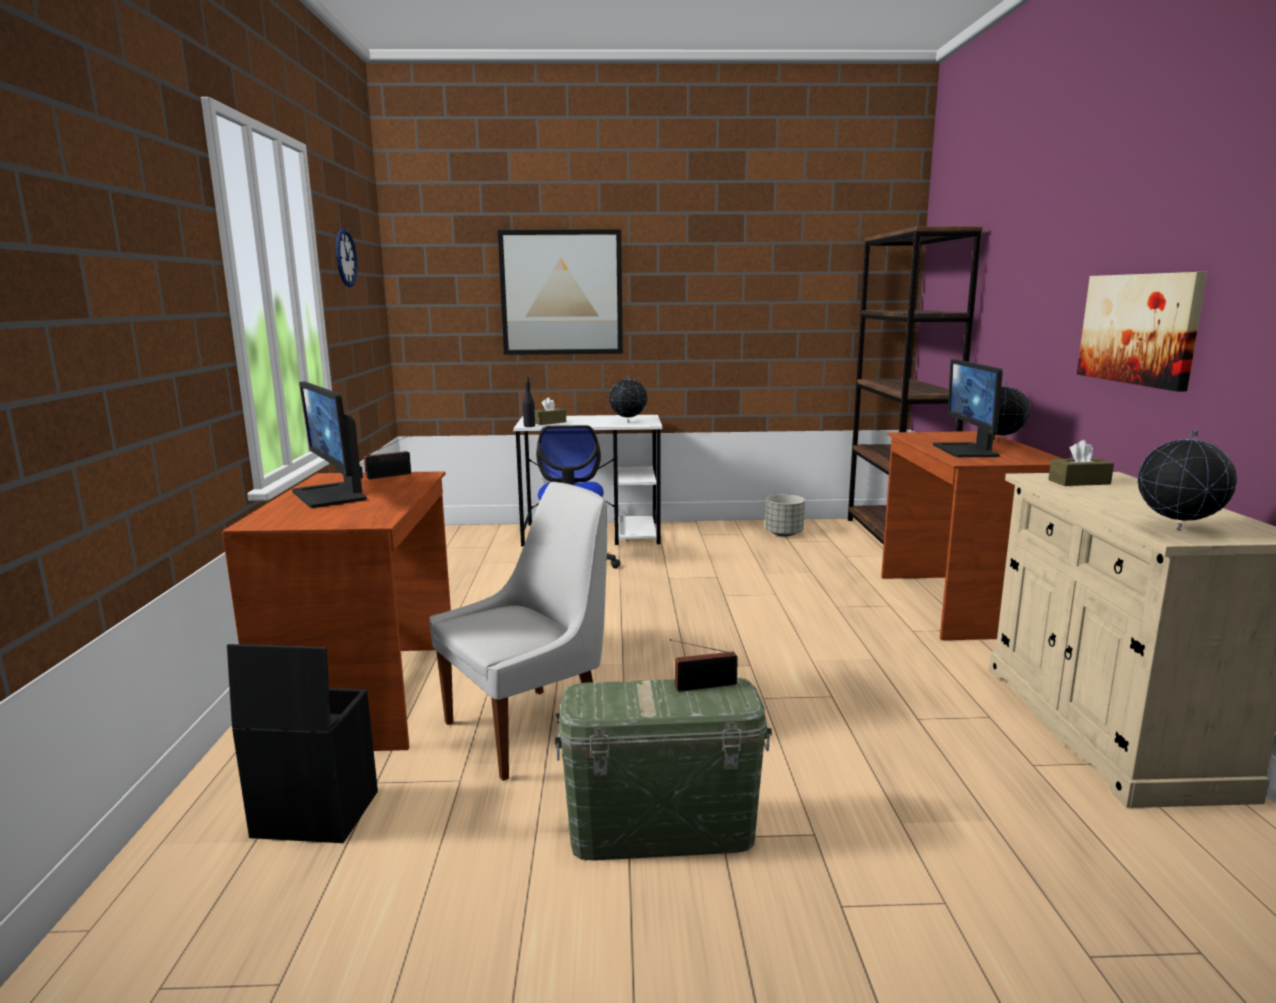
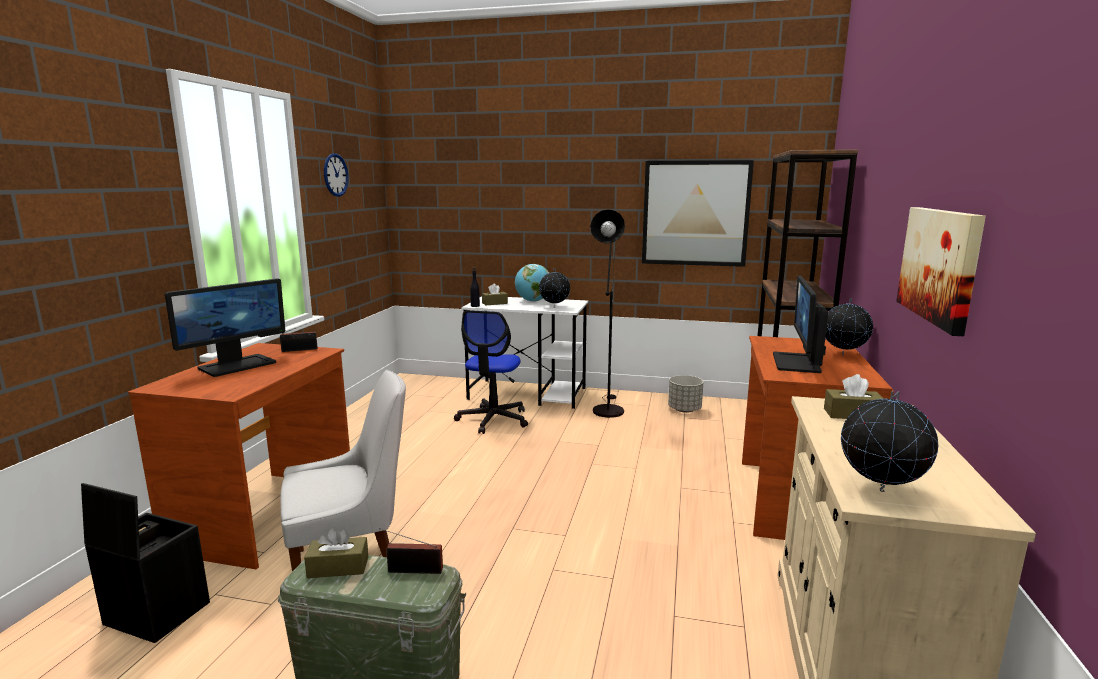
camera: 15 degrees right, 0 degrees up
(331, 495) = (237, 365): monitor -> monitor turned 120 degrees counterclockwise
(561, 293) = (515, 199): picture -> picture (695, 213)
(593, 418) = (533, 301): none -> globe
(615, 695) = (338, 567): none -> brown tissue box
(698, 541) = (607, 409): none -> black floor lamp

